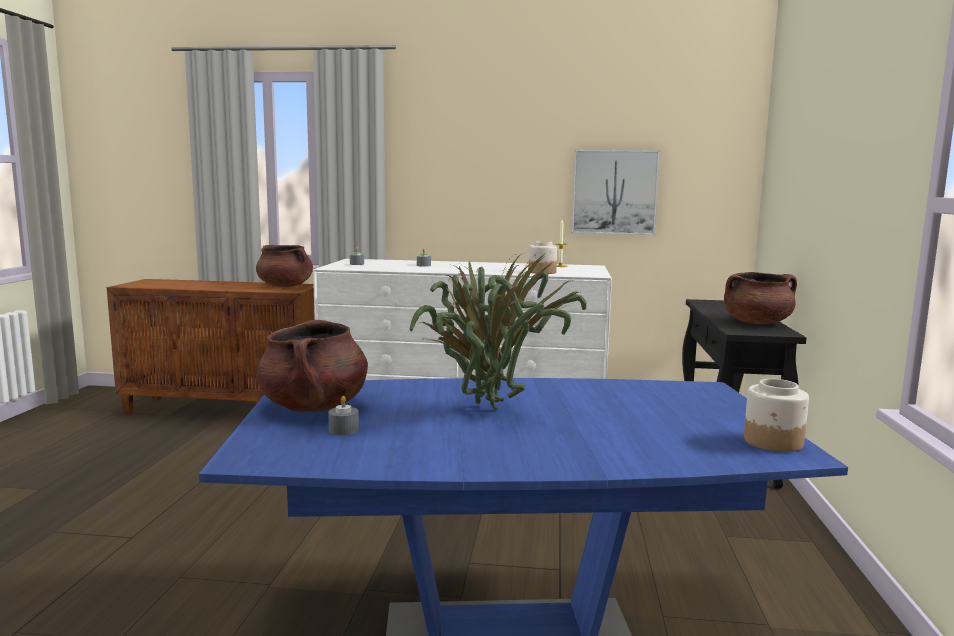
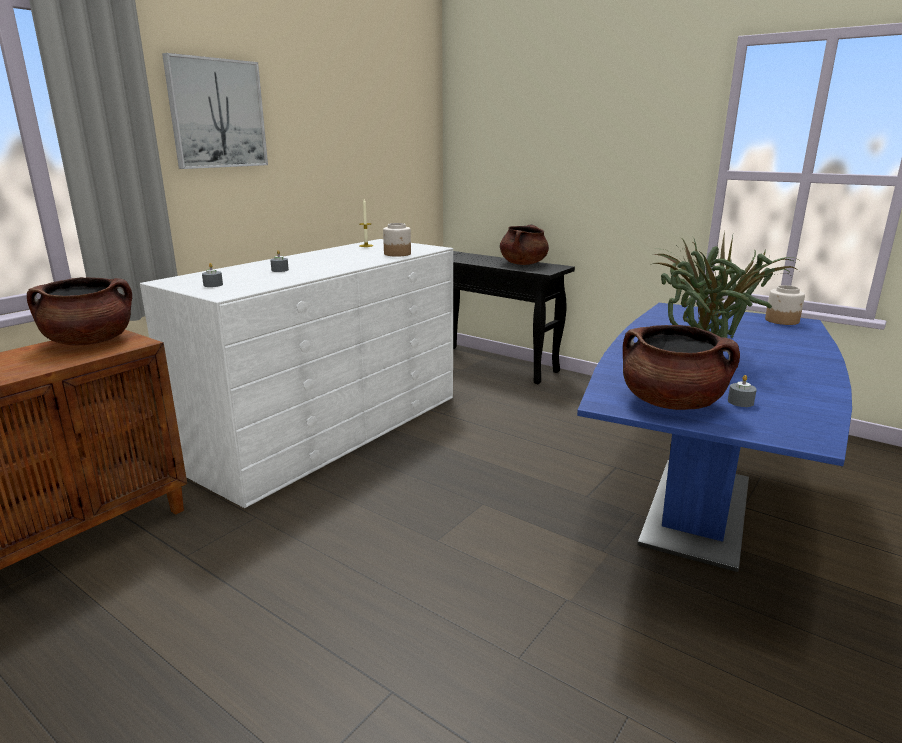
camera: 60 degrees left, 10 degrees up
(614, 192) = (363, 167): picture -> picture (217, 114)

